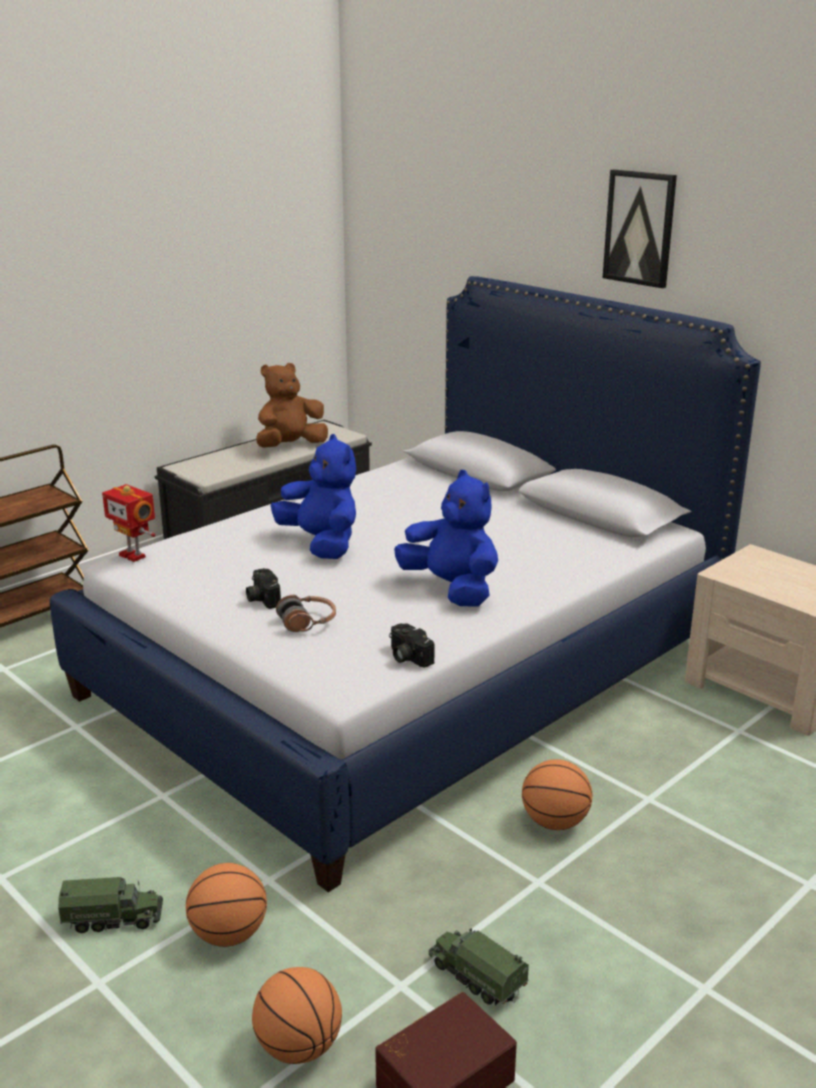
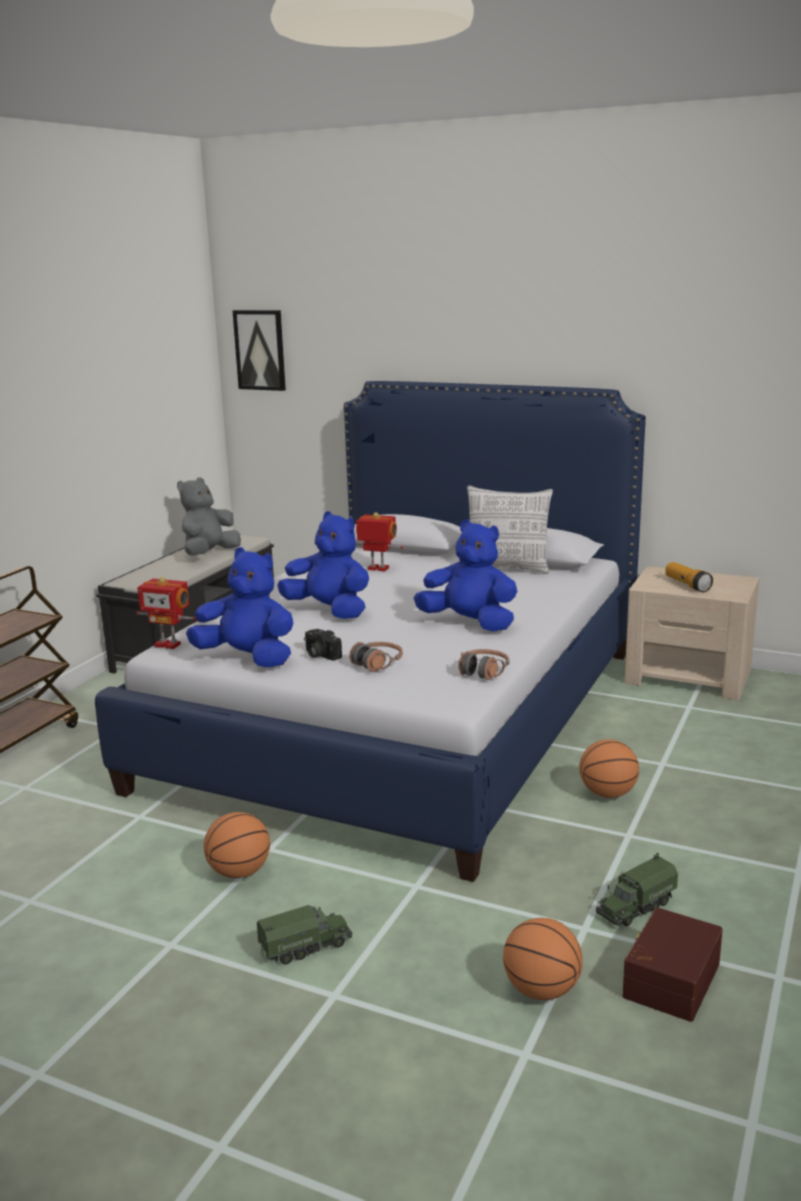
camera: 20 degrees left, 5 degrees down
(190, 588) = (248, 658): none -> blue plush toy
(229, 934) = (417, 931): basketball -> basketball (239, 872)
(290, 446) = (209, 554): brown plush toy -> grey plush toy
(407, 657) = (483, 671): camera -> headphones
(420, 498) = (378, 569): none -> toy robot
(476, 976) = (635, 907): toy truck -> toy truck turned 60 degrees counterclockwise
(561, 522) = (507, 568): none -> pillow
(640, 228) = (523, 323): picture -> picture (260, 350)
(774, 581) = (687, 585): none -> flashlight

